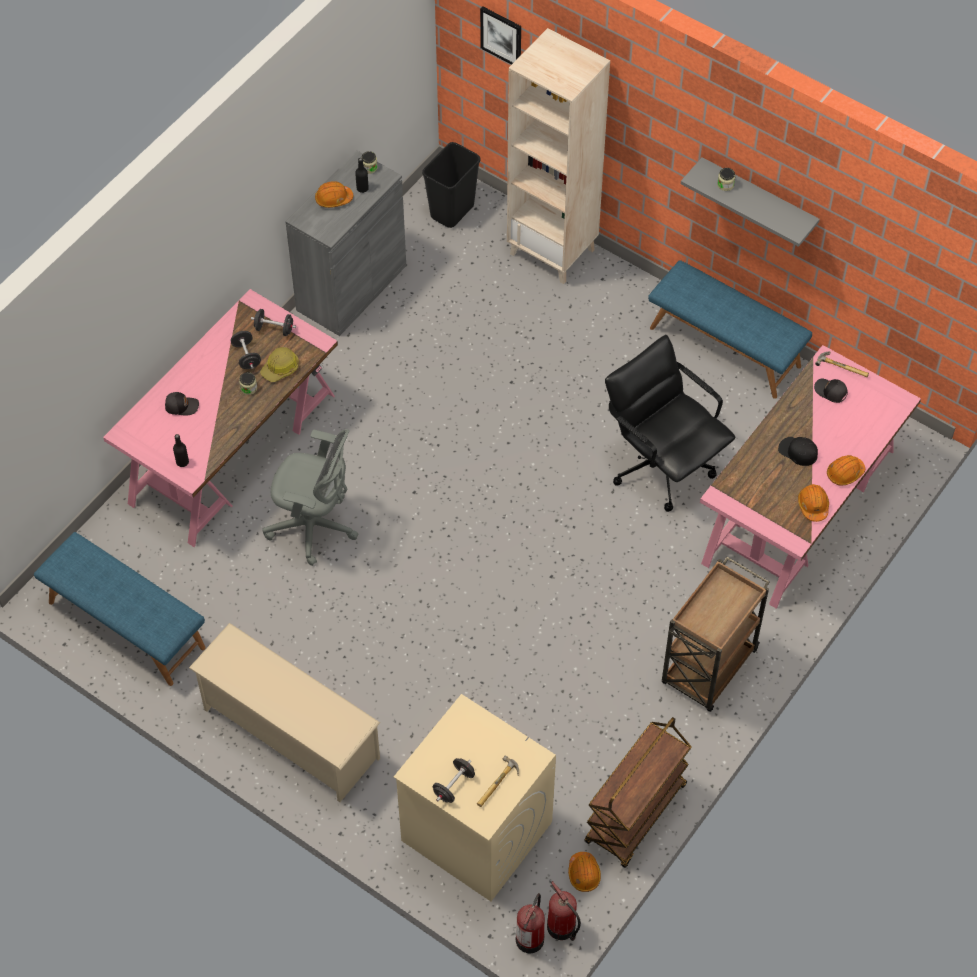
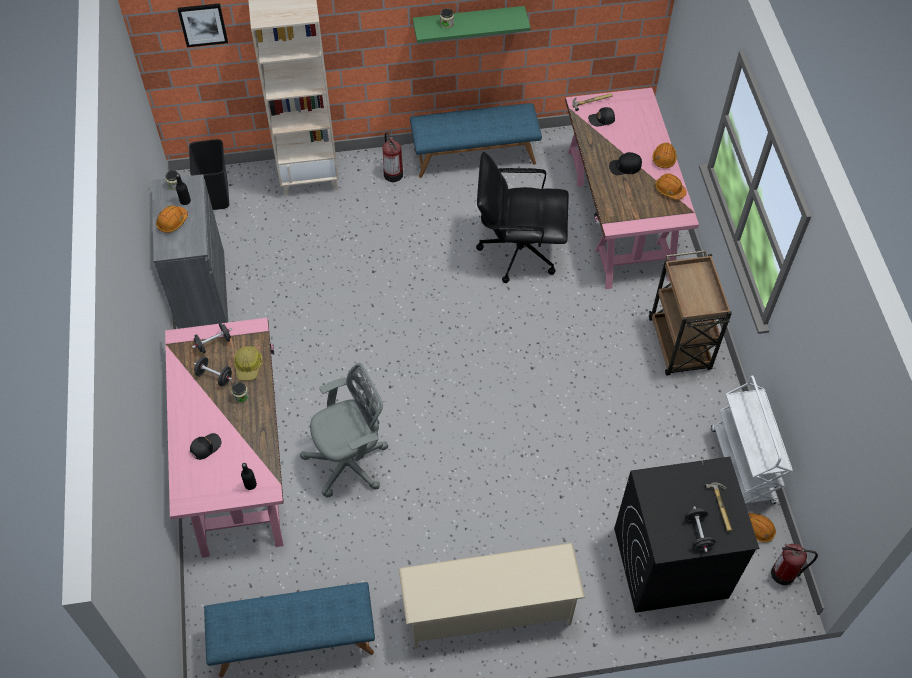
camera: 45 degrees left, 0 degrees up
(475, 831) = (669, 563): beige washing machine -> black washing machine
(530, 937) = (775, 597): fire extinguisher -> fire extinguisher (392, 173)
(636, 815) = (743, 466): brown cart -> white cart
(758, 199) = (468, 22): grey shelf -> green shelf

